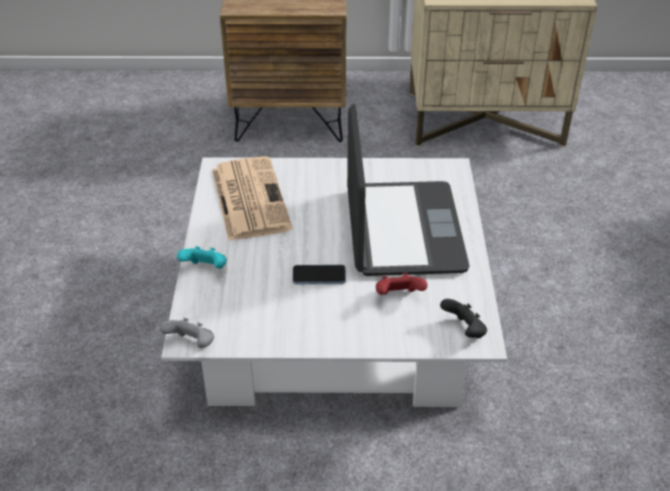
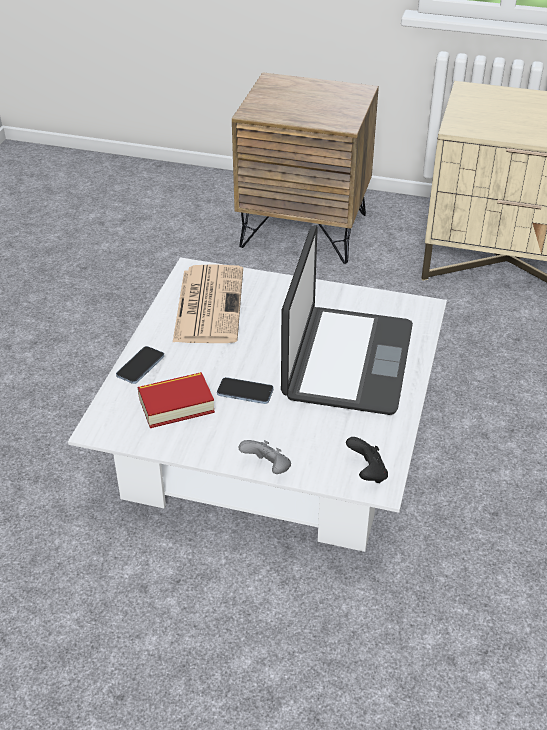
camera: 15 degrees right, 0 degrees up
(191, 344) = (99, 434): grey game controller -> grey game controller (267, 468)
(206, 269) = (140, 366): turquoise game controller -> phone
(257, 301) = (176, 405): none -> book
(398, 297) = (315, 427): red game controller -> none

